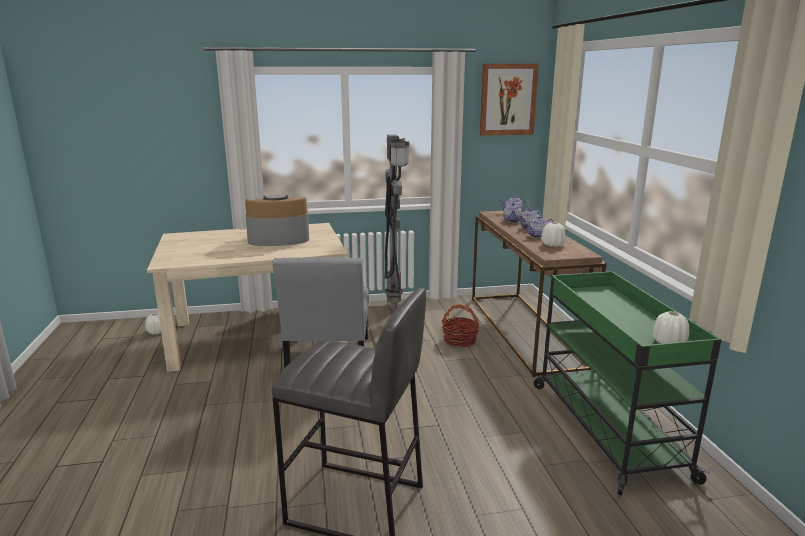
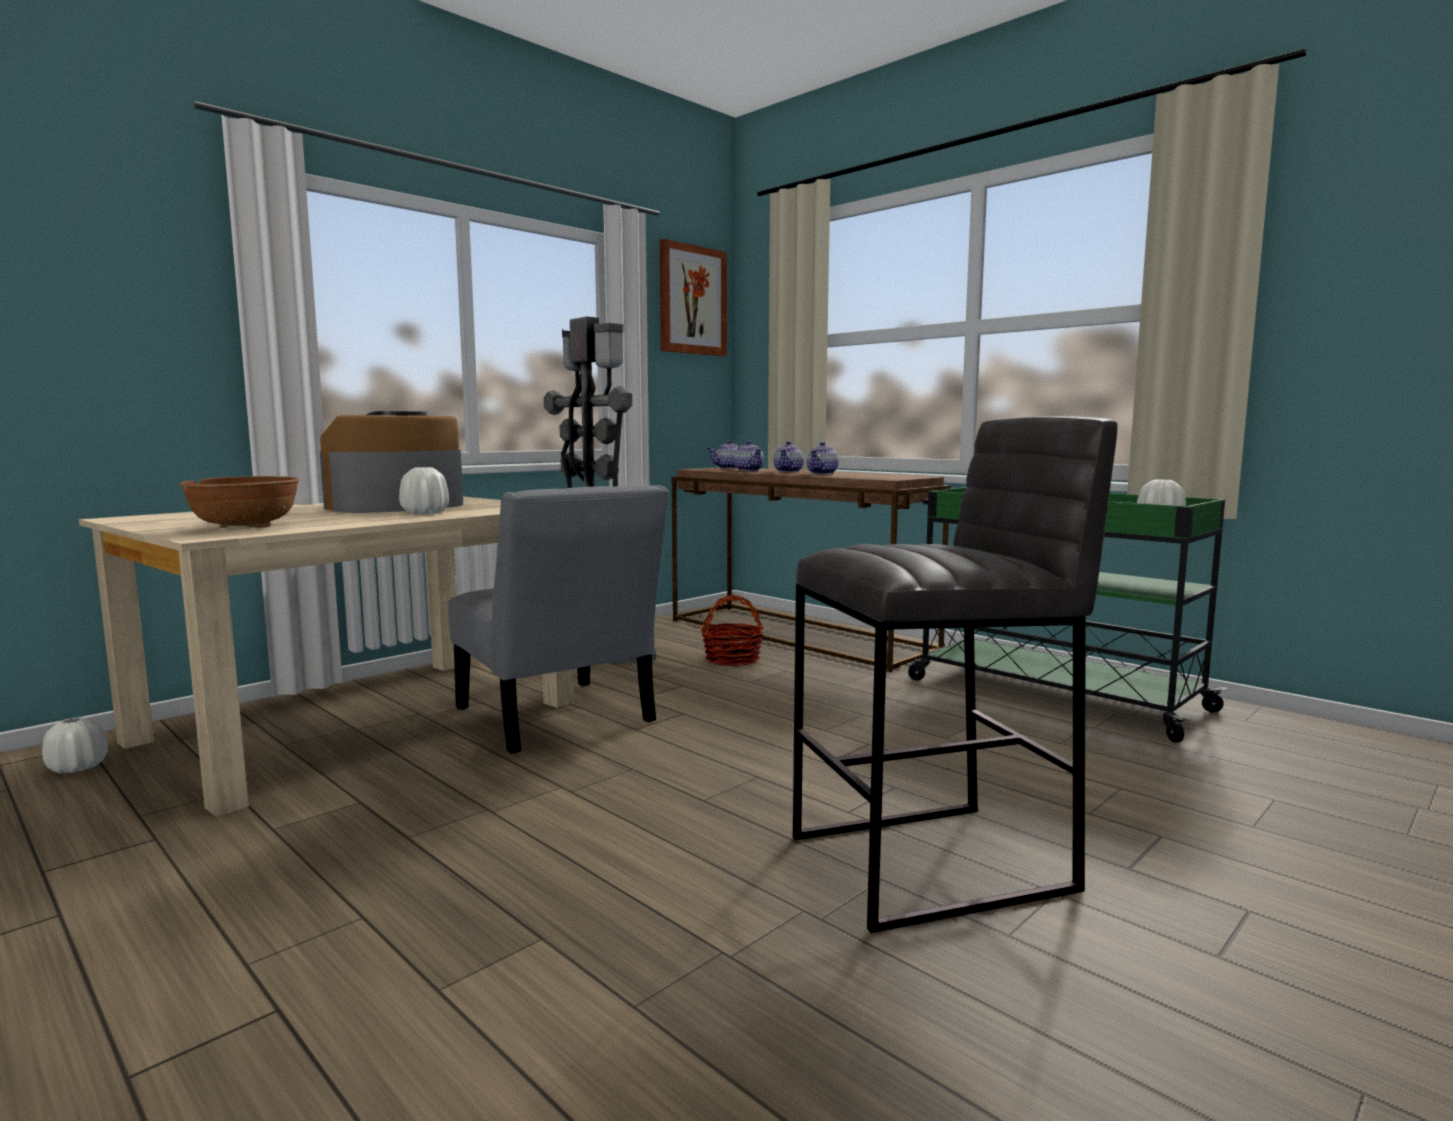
camera: 35 degrees left, 10 degrees down
(190, 255) = (245, 527): none -> brown bowl
(552, 244) = (862, 475): white vase -> white vase (425, 513)

